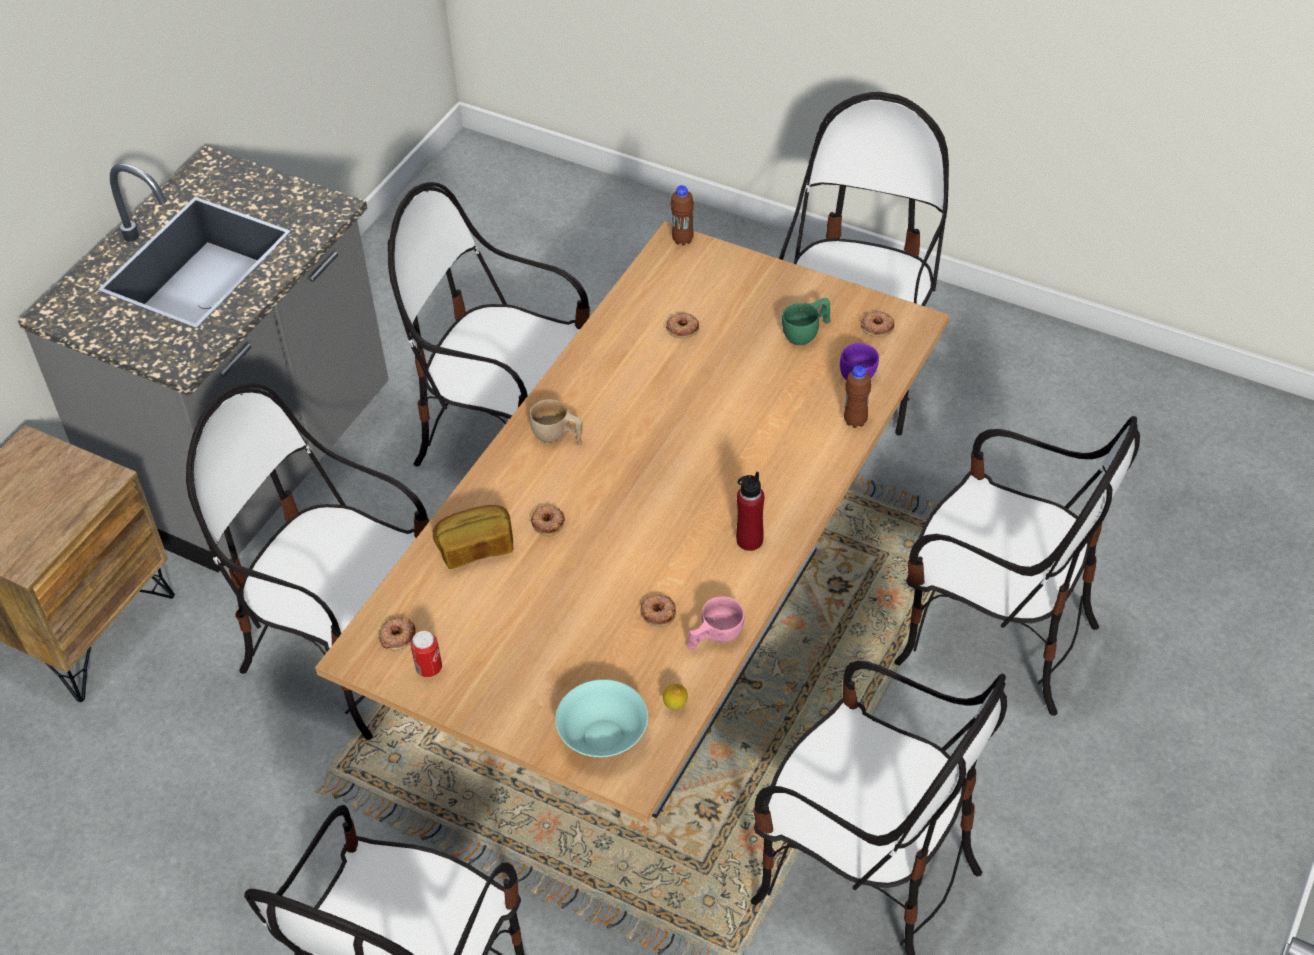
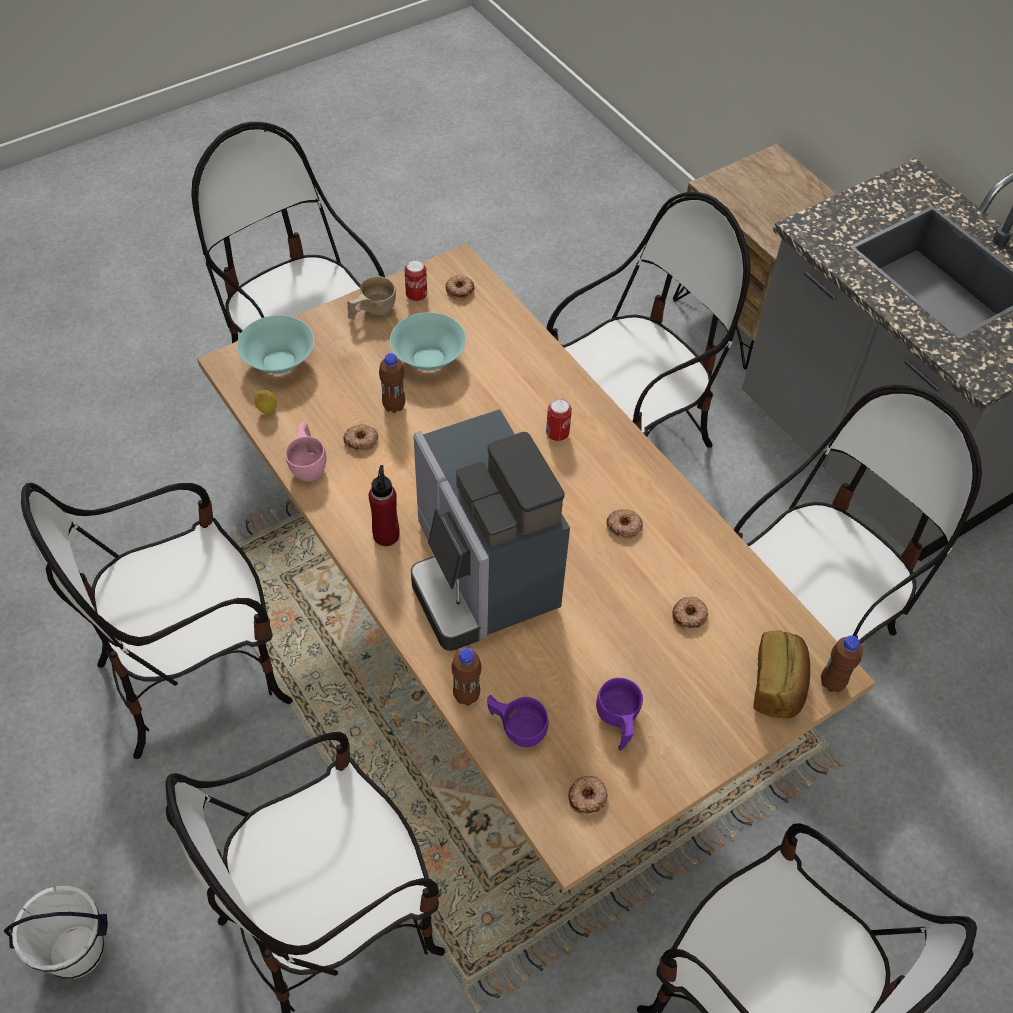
camera: 115 degrees right, 5 degrees up
(475, 547) = (512, 360): bread -> bread (778, 685)
(516, 613) = (429, 359): none -> turquoise bowl
(548, 522) = (506, 413): donut -> donut (624, 526)
(550, 476) = (557, 434): none -> can
(557, 437) = (601, 458): beige cup -> beige cup (371, 311)
(597, 609) = (394, 406): none -> brown bottle
(741, 460) = (481, 575): none -> coffee machine
(807, 333) = (617, 722): green cup -> purple cup
(1161, 799) = (76, 953): none -> white bucket

